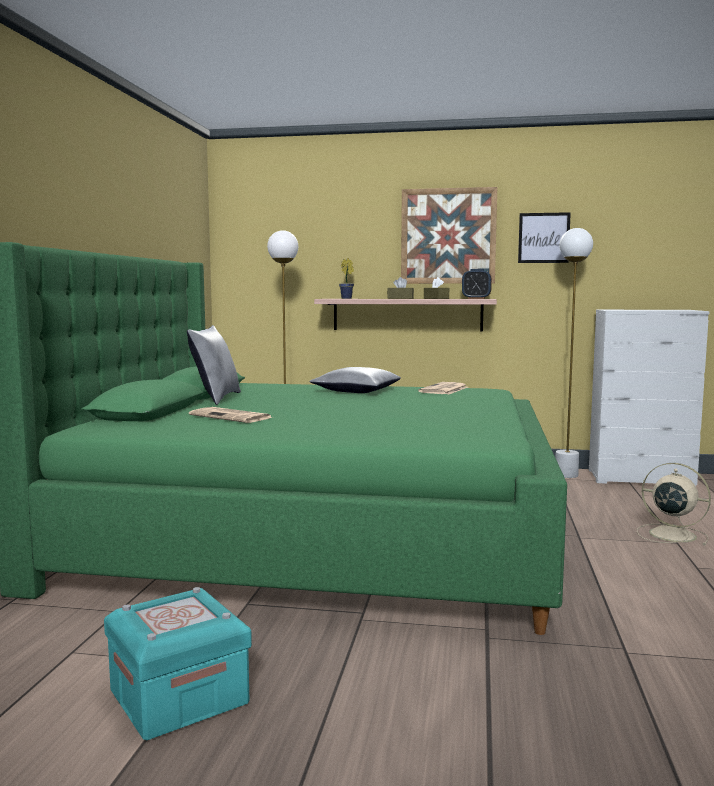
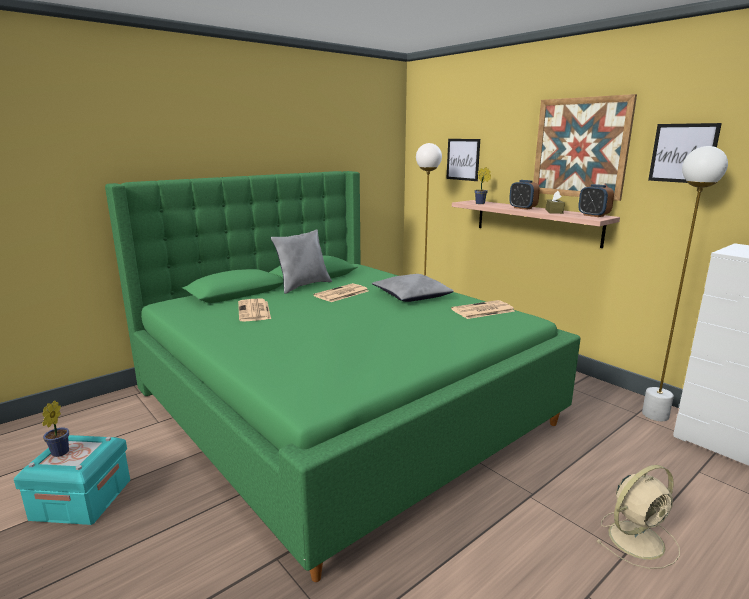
camera: 40 degrees right, 10 degrees up
(162, 619) = (58, 454): none -> potted plant
(281, 397) = (341, 294): none -> newspaper
(304, 253) = (463, 159): none -> picture
(400, 298) = (522, 208): brown tissue box -> alarm clock
(670, 534) = (637, 538): beige fan -> beige fan turned 75 degrees clockwise

